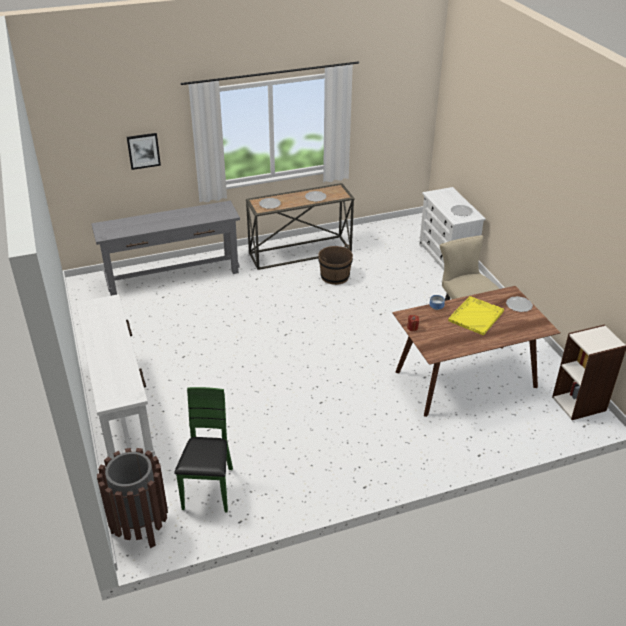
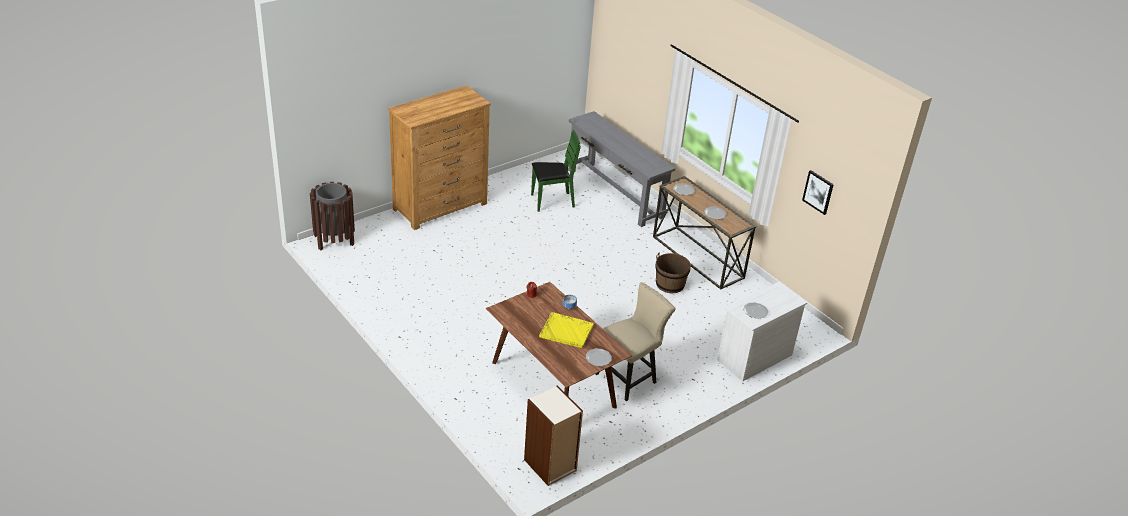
camera: 70 degrees right, 0 degrees up
(120, 409) = (440, 206): white console table -> brown dresser
(143, 150) = (645, 83): picture -> picture (818, 192)
(209, 489) = (375, 262): green chair -> green chair (552, 201)

